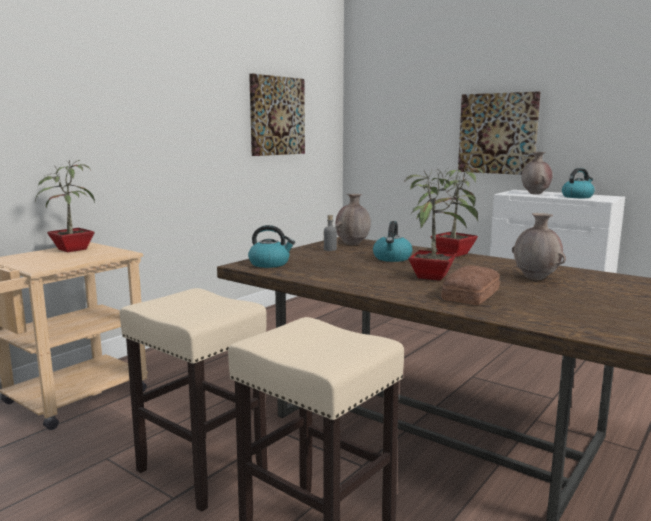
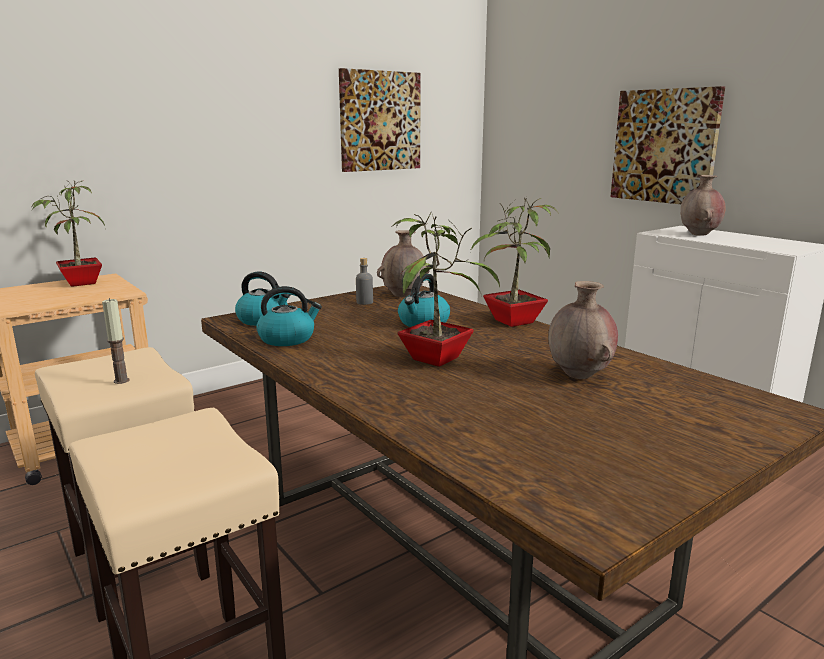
camera: 15 degrees right, 5 degrees up
(209, 308) = (121, 381): none -> candle
(469, 294) = (446, 396): bread -> none
(577, 197) = (755, 243): kettle -> kettle (287, 339)

